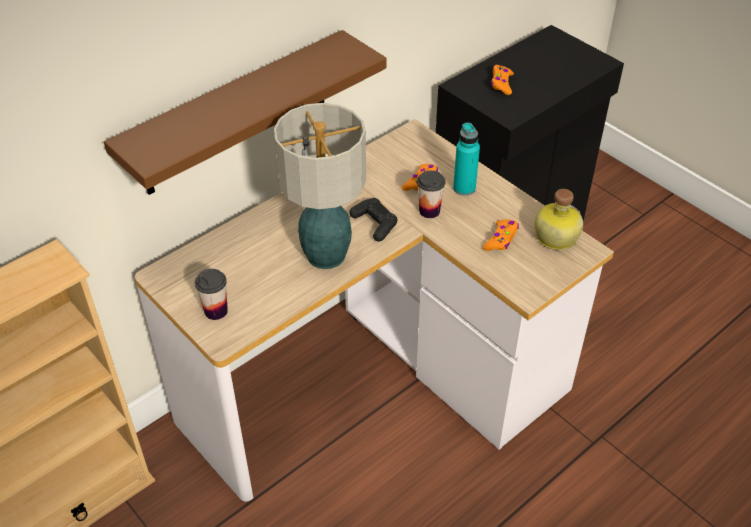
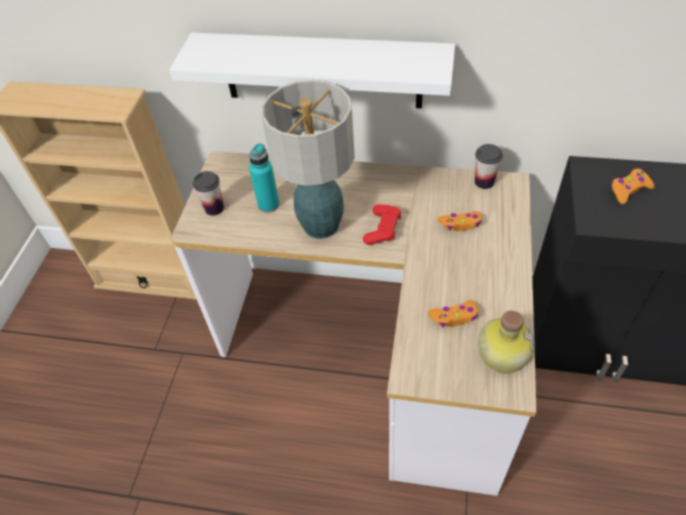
camera: 55 degrees right, 5 degrees up
(235, 114) = (321, 70): brown shelf -> white shelf
(375, 224) = (382, 229): black game controller -> red game controller
(429, 211) = (433, 251): cup -> cup (484, 182)
(464, 188) = (486, 254): turquoise bottle -> turquoise bottle (268, 204)

